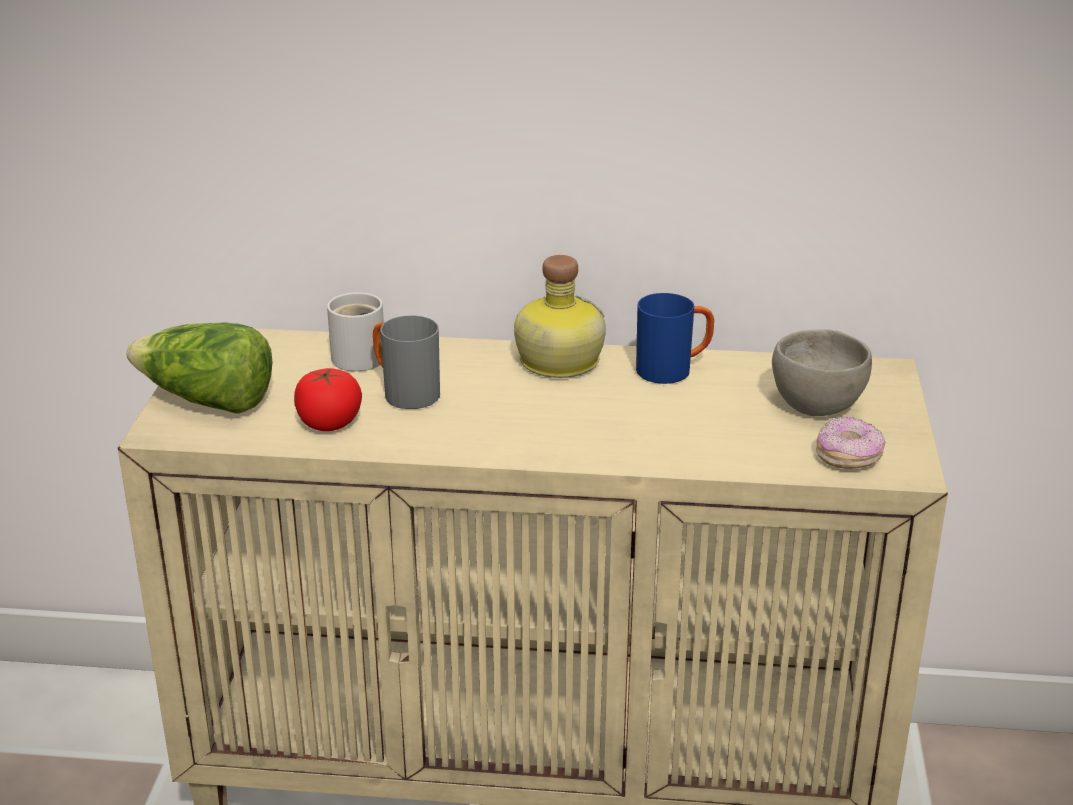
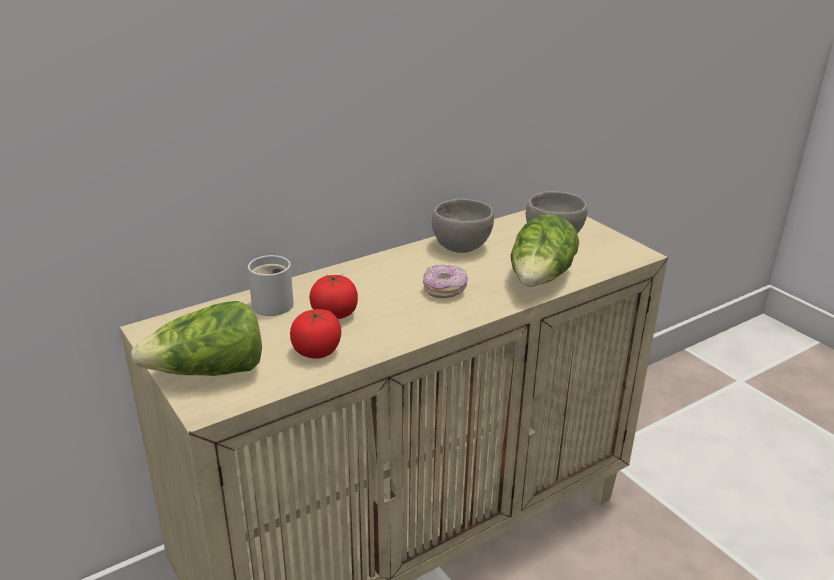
camera: 40 degrees left, 0 degrees up
(404, 393) = (334, 314): grey mug -> tomato
(556, 361) = (393, 263): bottle -> none
(673, 370) = (461, 245): blue mug -> grey bowl
(705, 449) = (540, 279): none -> lettuce
(848, 457) = (606, 257): donut -> donut (444, 290)

